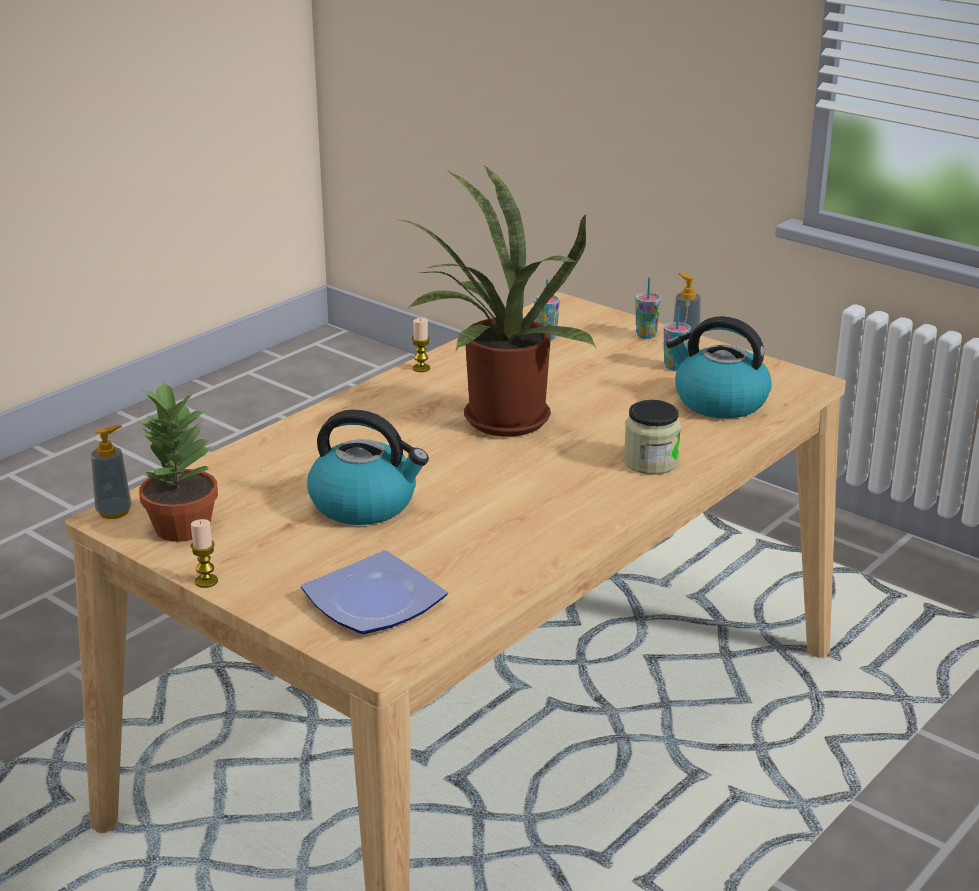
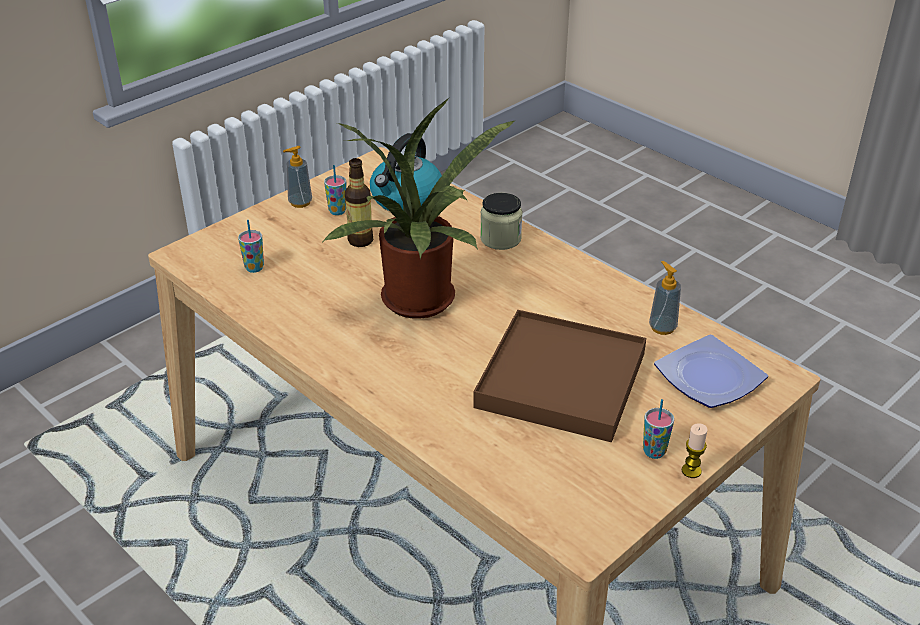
camera: 85 degrees left, 10 degrees up
(114, 512) = (572, 543): soap dispenser -> soap dispenser (662, 327)
(181, 527) = (601, 492): potted plant -> none
(365, 504) = (560, 380): kettle -> brown tray
(421, 368) = (298, 342): candle -> none
(616, 383) = (360, 240): none -> bottle
(646, 335) = (270, 218): cup -> cup (654, 452)

